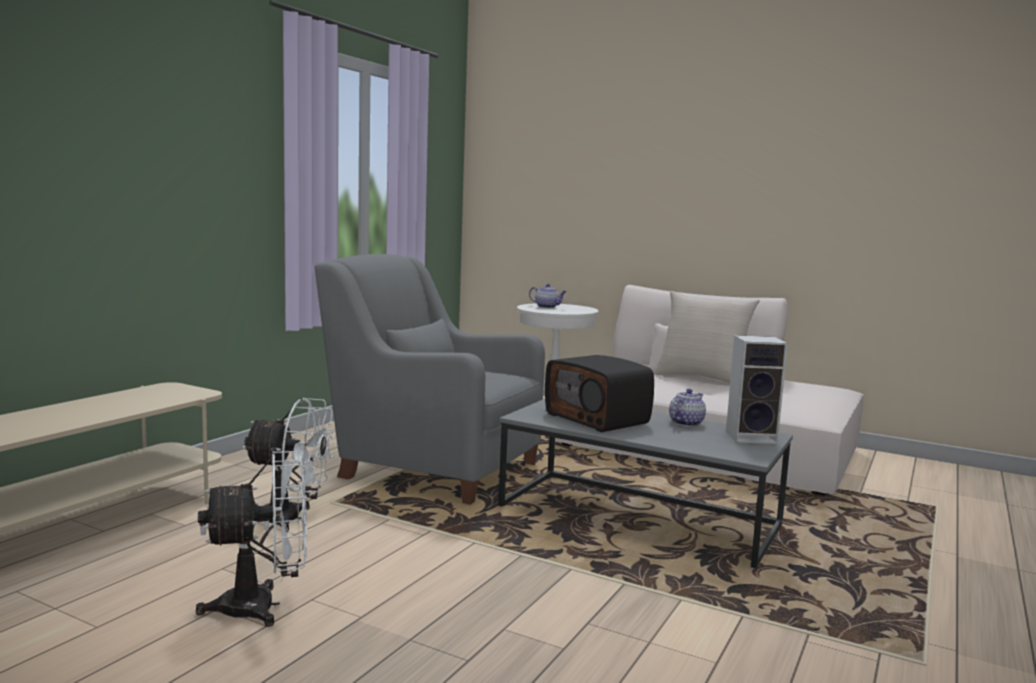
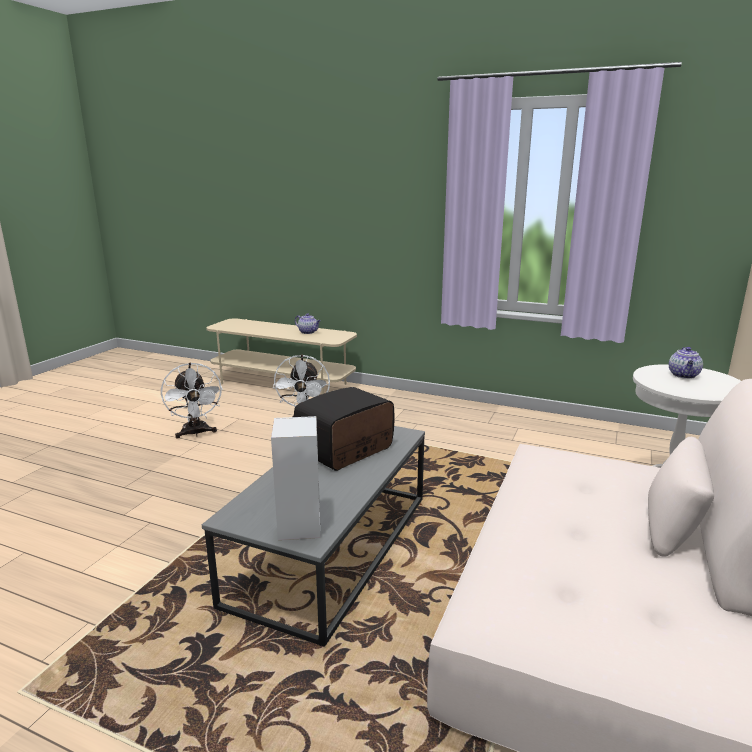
camera: 85 degrees right, 10 degrees up
(432, 468) = (415, 451): grey armchair -> none
(686, 423) = (346, 492): teapot -> teapot (308, 332)
(702, 379) = (645, 530): beige pillow -> none

